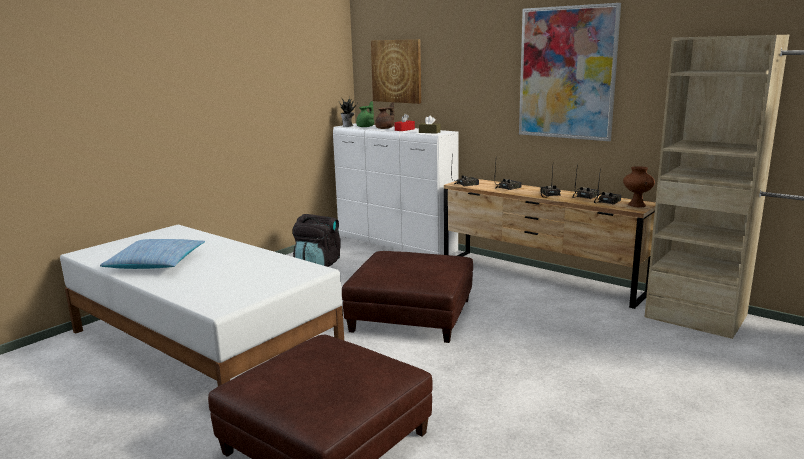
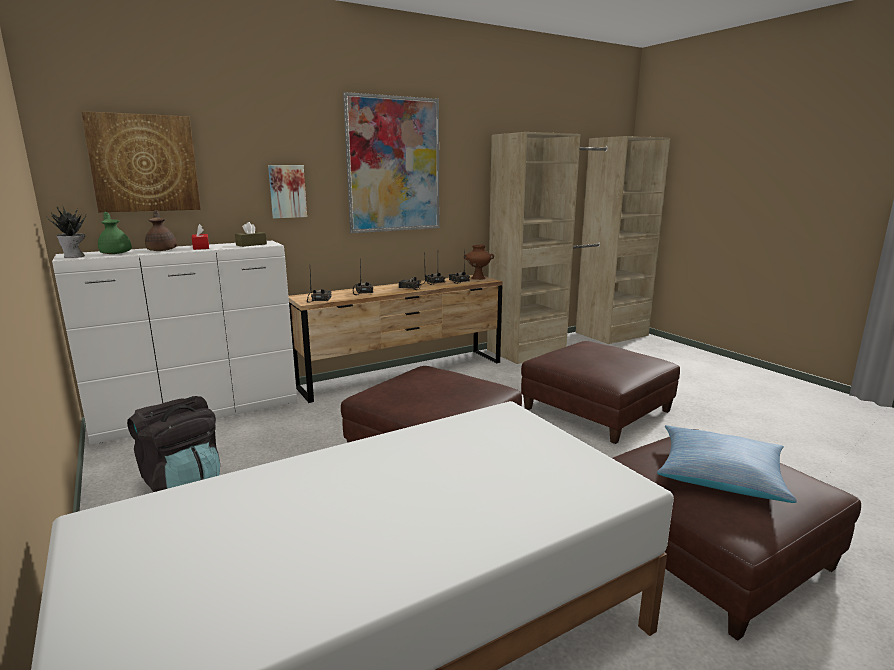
camera: 70 degrees left, 0 degrees up
(156, 263) = (349, 546): pillow -> pillow (720, 474)
(475, 94) = (287, 191): none -> picture
(568, 373) = (596, 409): none -> brown ottoman

